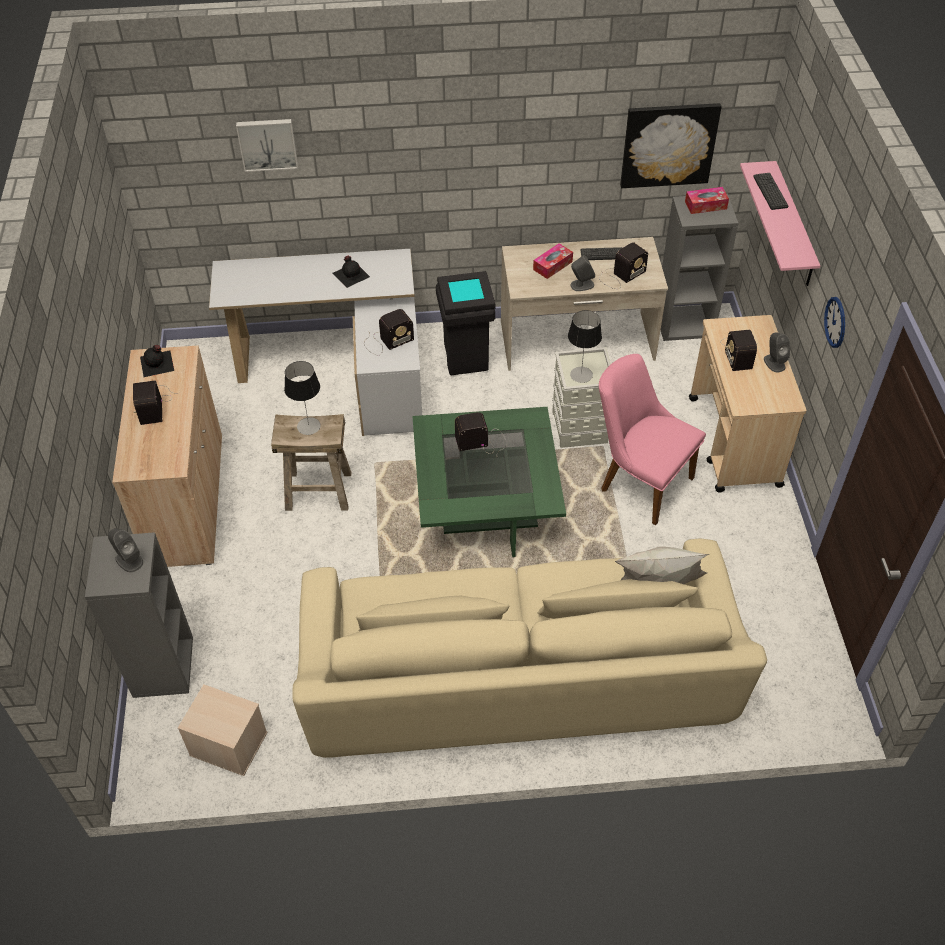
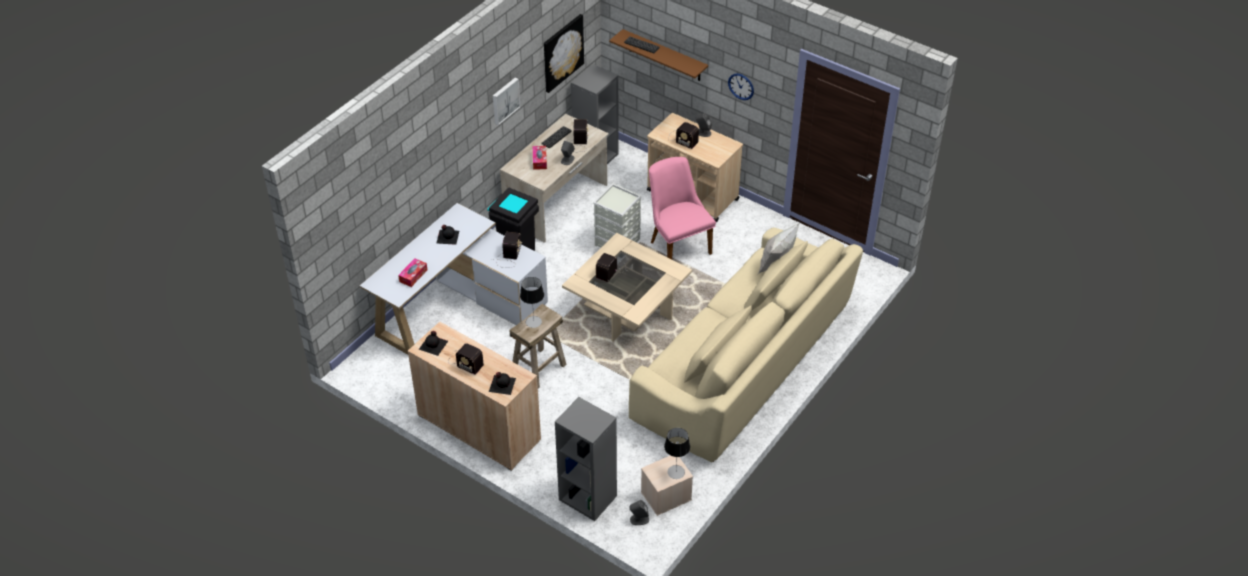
camera: 50 degrees left, 5 degrees down
(129, 560) = (587, 415): grey speaker -> grey speaker (639, 519)
(145, 456) = (502, 384): none -> black bottle
(267, 143) = (383, 179): picture -> picture (505, 100)
(486, 506) = (627, 309): green coffee table -> beige coffee table
(581, 375) = (618, 204): table lamp -> table lamp (676, 472)
(638, 481) = (677, 244): pink chair -> pink chair turned 75 degrees clockwise
(705, 205) = (592, 76): tissue box -> tissue box (413, 275)
(793, 225) = (664, 56): pink shelf -> brown shelf

